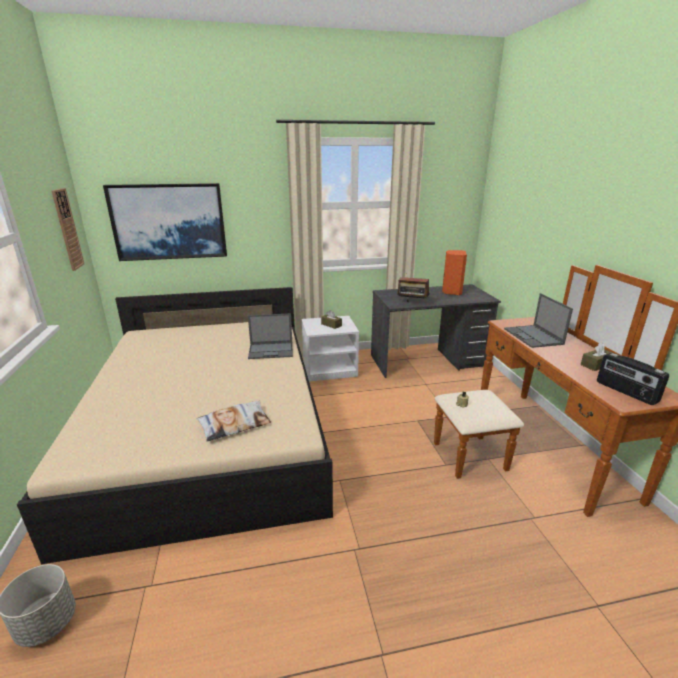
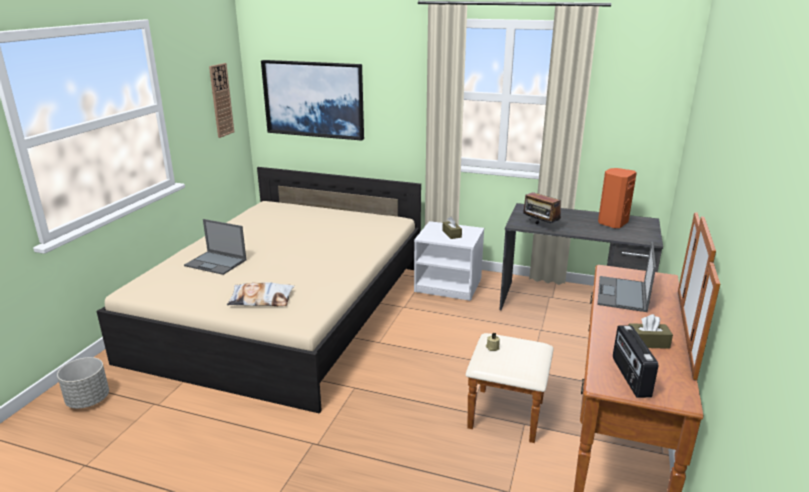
camera: 30 degrees right, 0 degrees up
(271, 350) = (359, 246): laptop -> laptop (216, 263)

